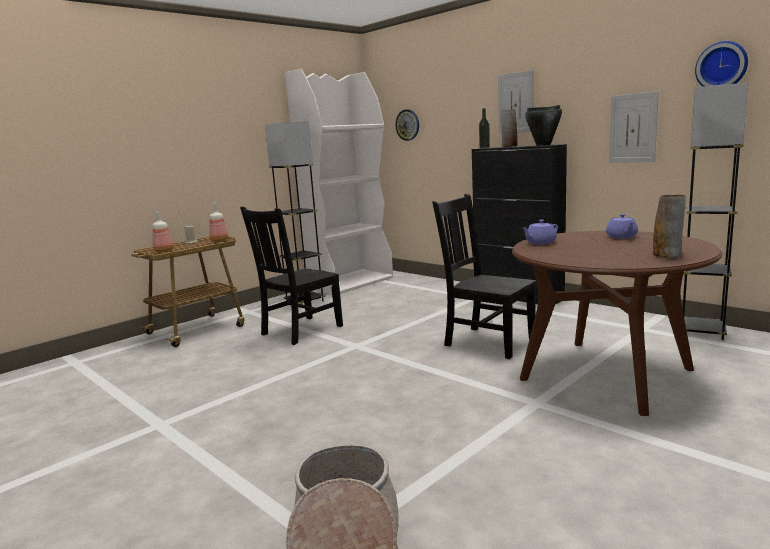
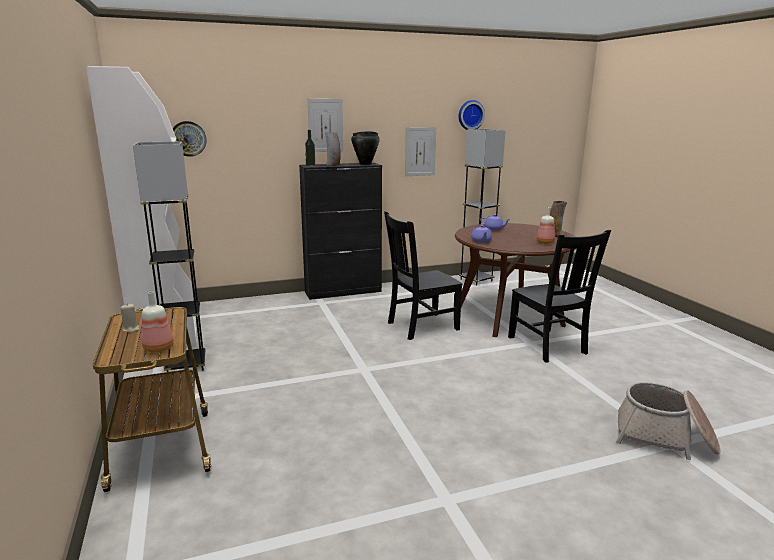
camera: 65 degrees left, 5 degrees up
(219, 240) = (169, 314): bottle -> bottle (545, 242)
(299, 331) = (281, 385): black chair -> black chair (548, 346)

